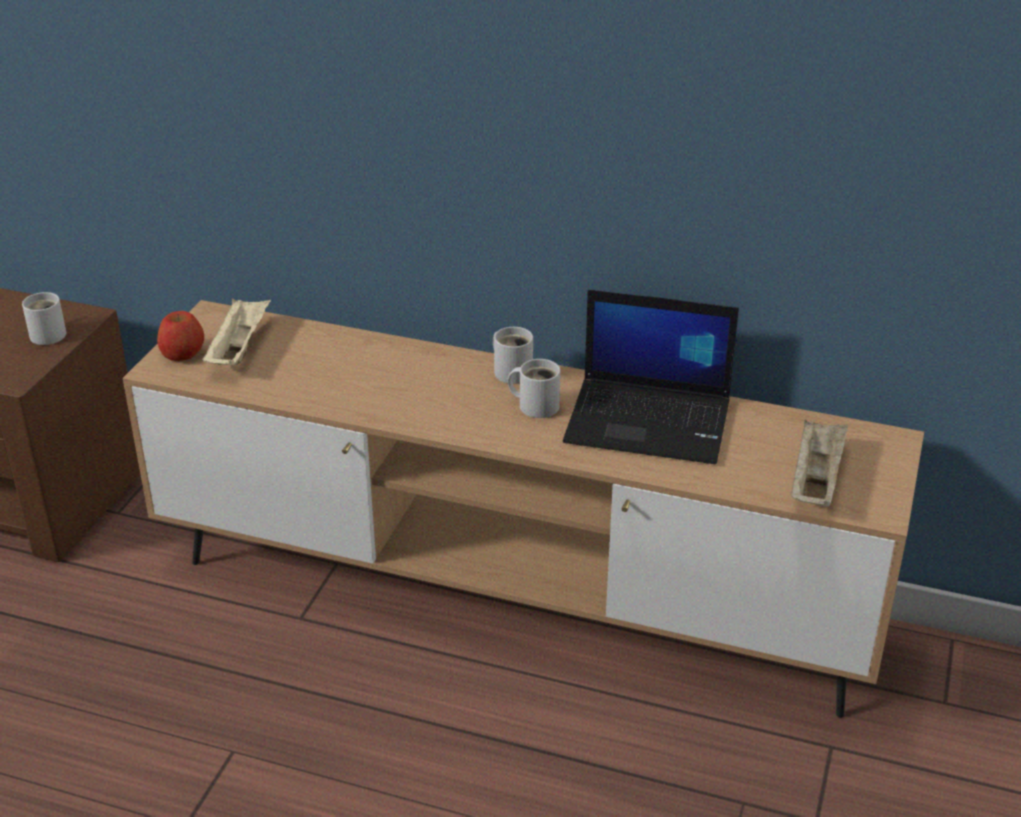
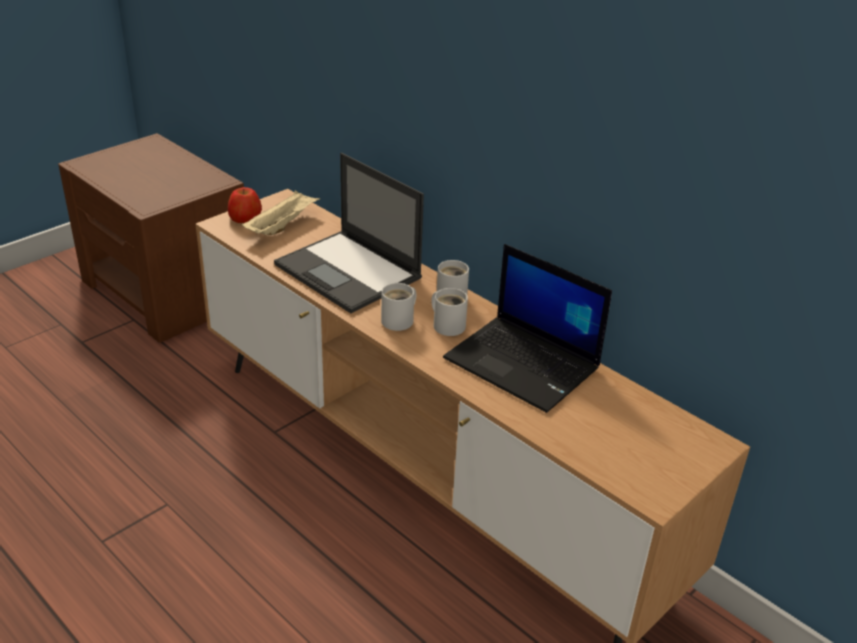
camera: 25 degrees right, 0 degrees up
(51, 333) = (192, 186): white mug -> white mug (400, 320)
(372, 380) = (349, 272): none -> laptop
(815, 480) = (620, 453): beige tray -> none

